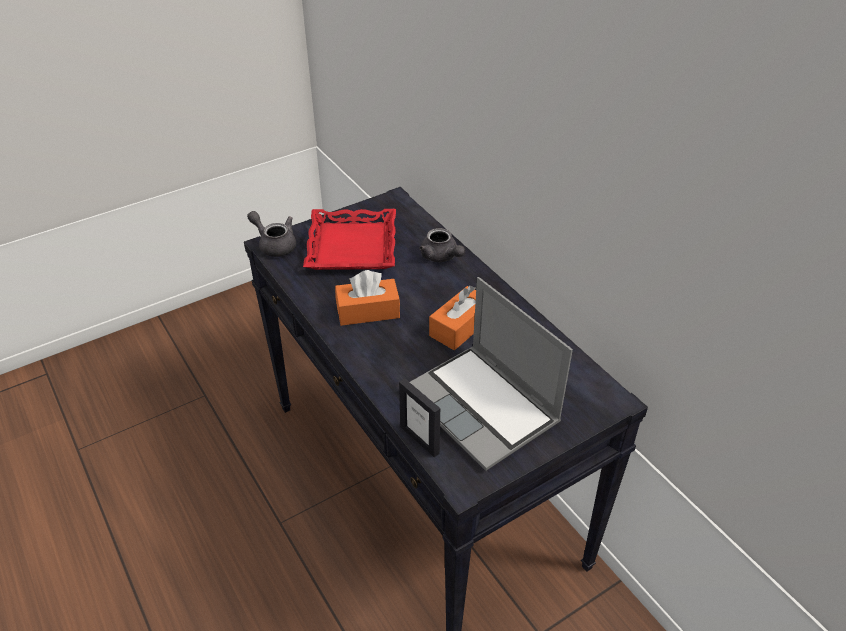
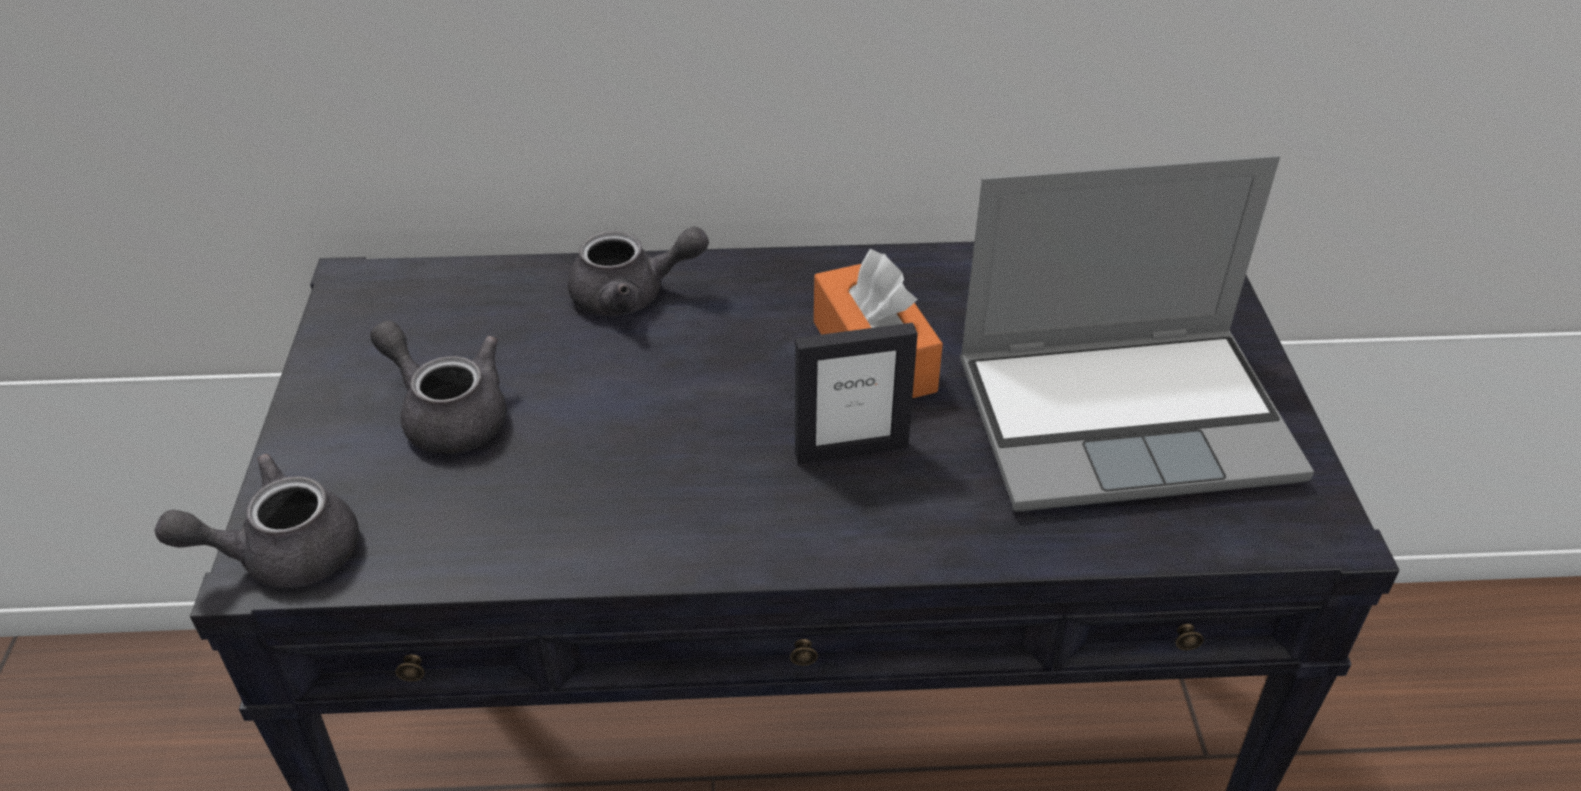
camera: 60 degrees left, 0 degrees up
(351, 246) = (448, 414): red tray -> grey teapot
(368, 311) = (708, 474): orange tissue box -> none
(420, 440) = (1171, 546): picture frame -> picture frame (851, 450)

